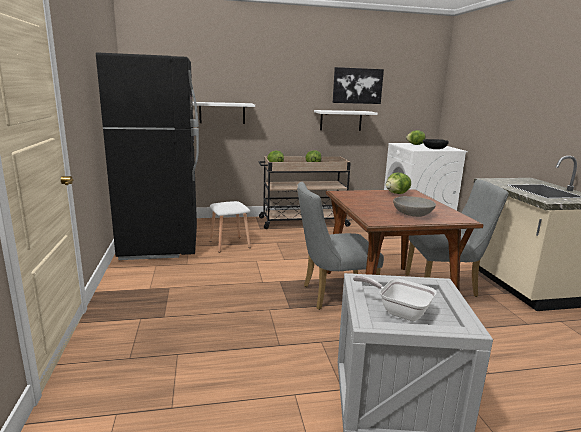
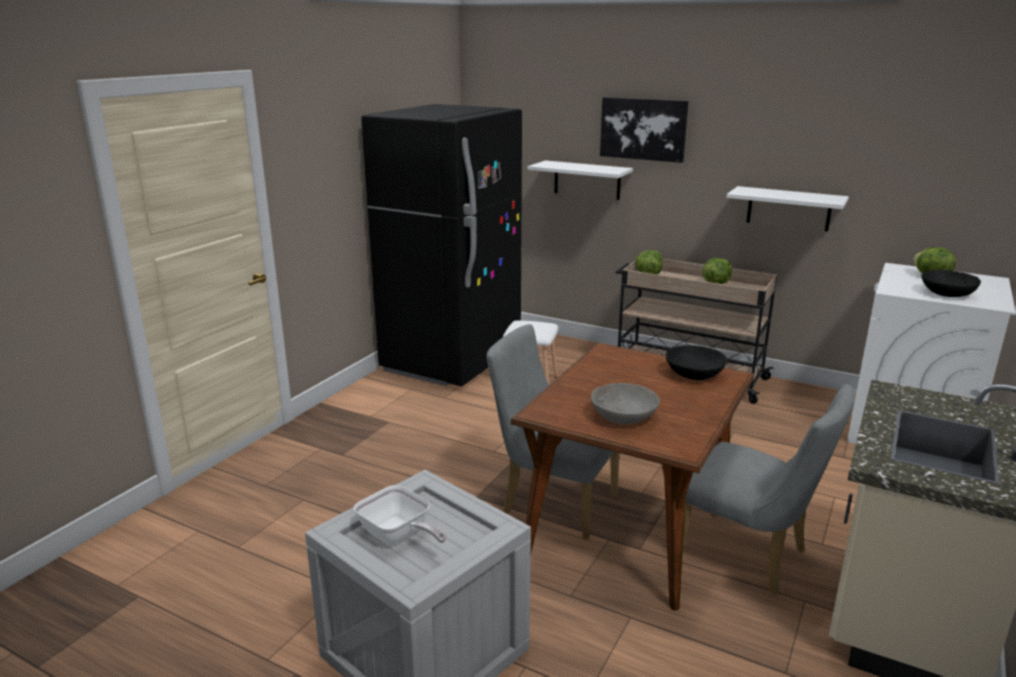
camera: 40 degrees right, 5 degrees up
(357, 86) = (827, 147): picture -> picture (643, 129)
(397, 193) = (694, 374): lettuce -> black bowl
(399, 311) = (398, 536): frying pan -> frying pan turned 150 degrees clockwise

